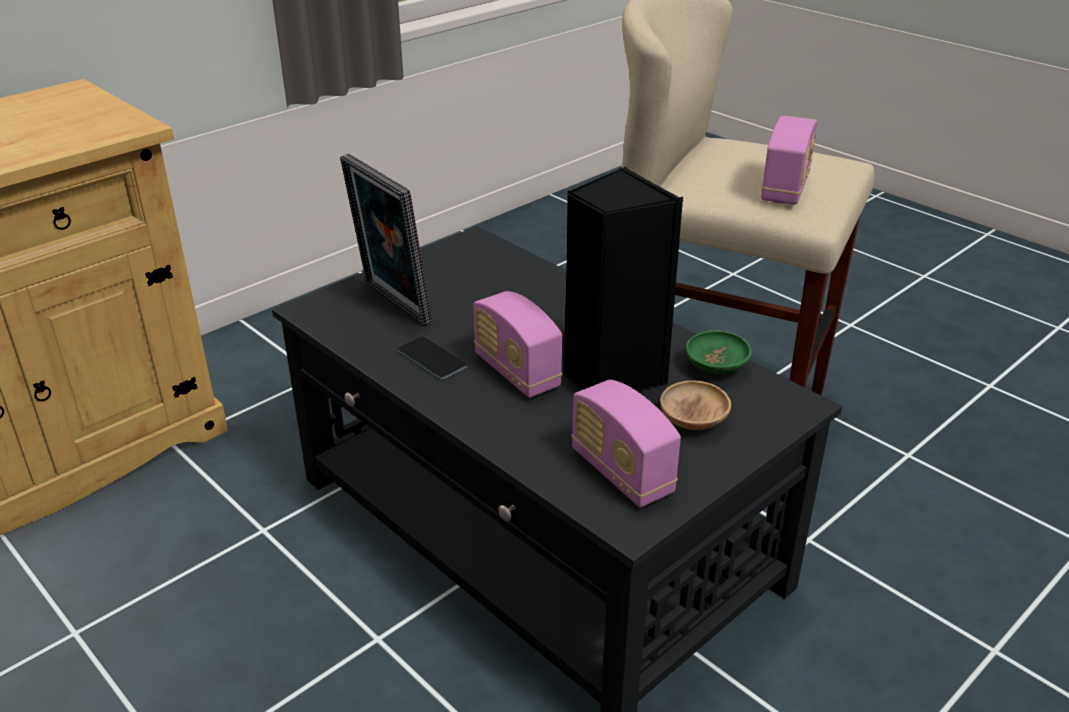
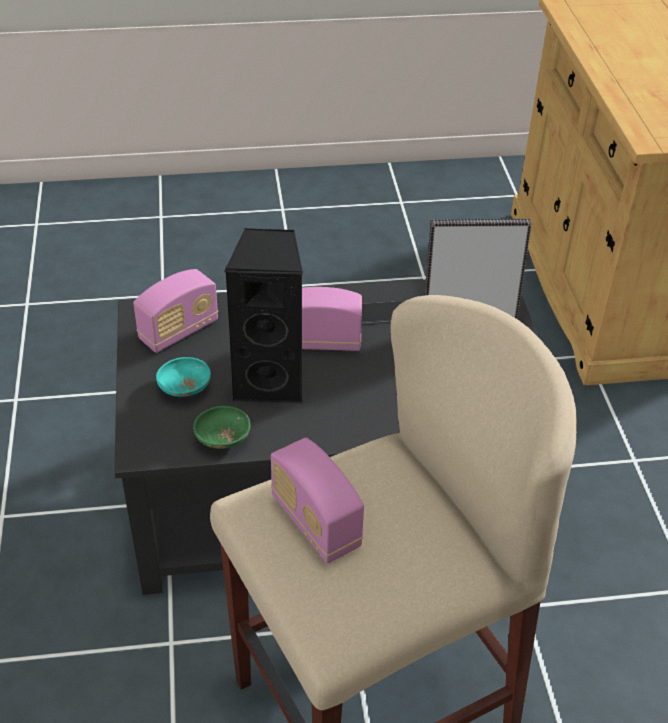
camera: 125 degrees right, 10 degrees up
(621, 473) = (179, 331): radio -> radio turned 135 degrees clockwise
(693, 421) = (184, 388): brown bowl -> turquoise bowl

